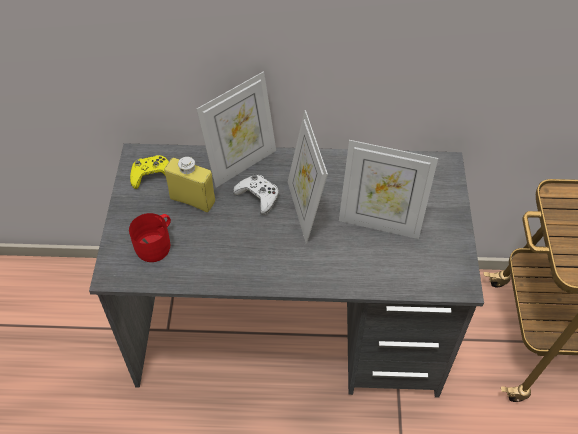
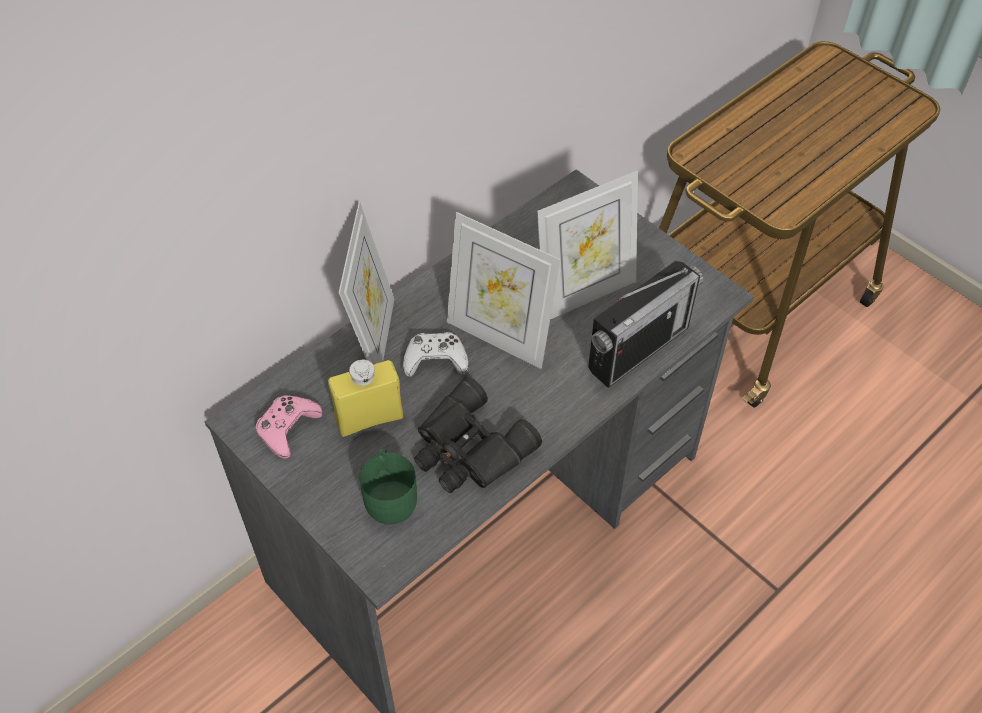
camera: 45 degrees left, 0 degrees up
(152, 175) = (288, 428): yellow game controller -> pink game controller
(157, 244) = (390, 495): red mug -> green mug
(218, 254) = (468, 450): none -> black binoculars
(373, 276) = (638, 348): none -> radio

